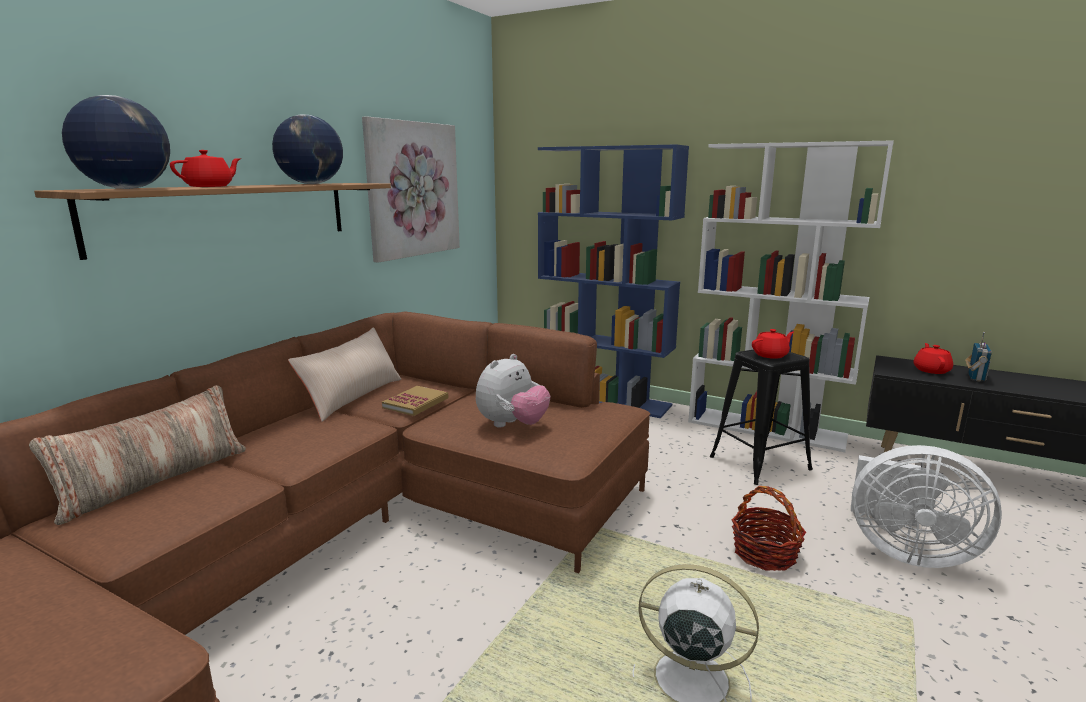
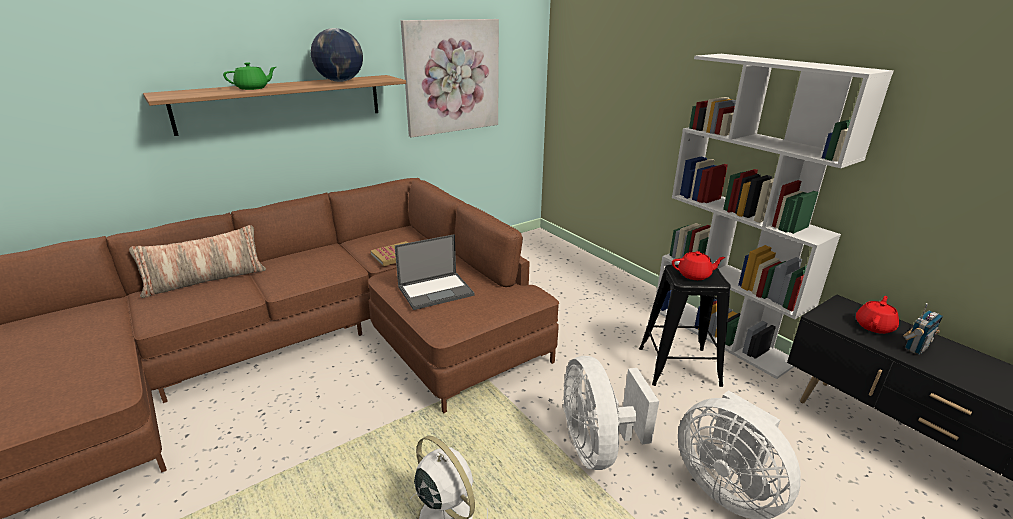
camera: 25 degrees right, 10 degrees up
(126, 189) = (189, 93): globe -> none
(210, 186) = (253, 88): red teapot -> green teapot
(352, 397) = (363, 241): beige pillow -> none
(512, 425) = (436, 290): plush toy -> laptop
(604, 399) = (601, 272): blue bookcase -> none
(765, 553) = (597, 446): basket -> white fan

